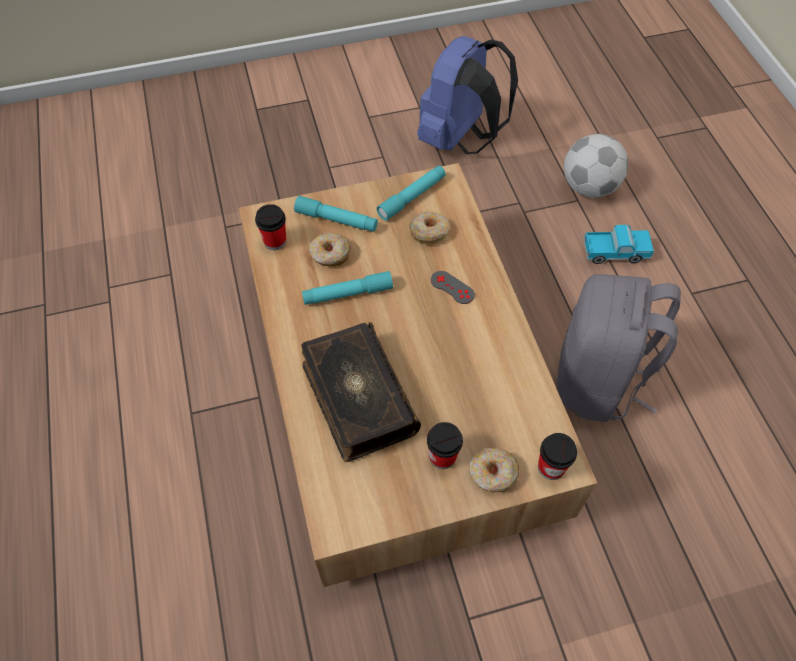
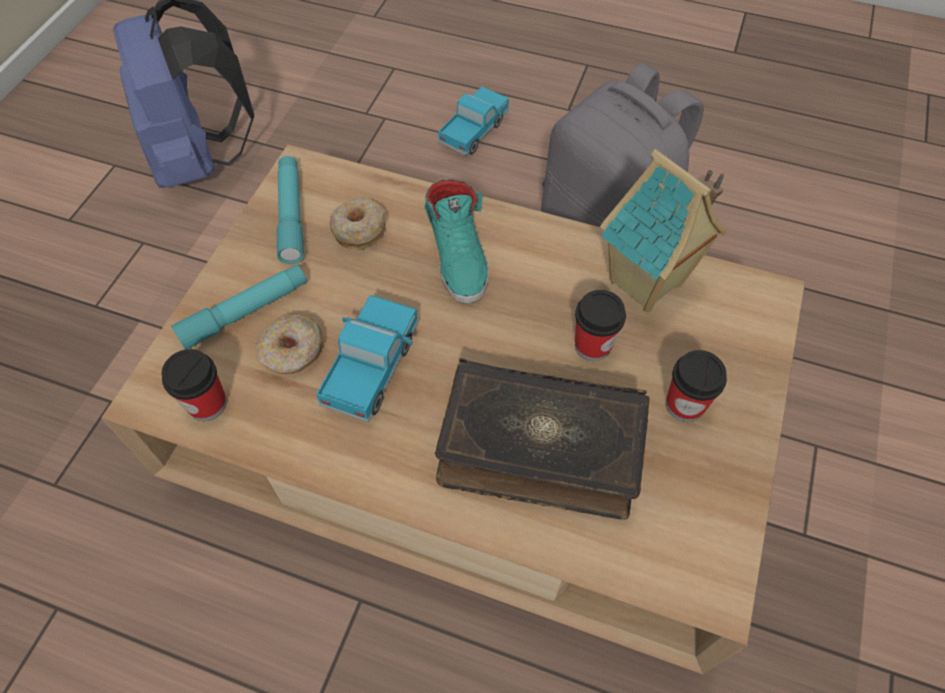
camera: 55 degrees left, 0 degrees up
(347, 293) = (372, 367): turquoise flashlight -> toy truck
(452, 287) = (459, 255): grey game controller -> turquoise shoe
(492, 473) = (738, 368): donut -> none
(513, 393) = (646, 285): none -> toy house
(551, 467) = (762, 309): cup -> cup (592, 345)
(588, 187) = (378, 100): football -> none

